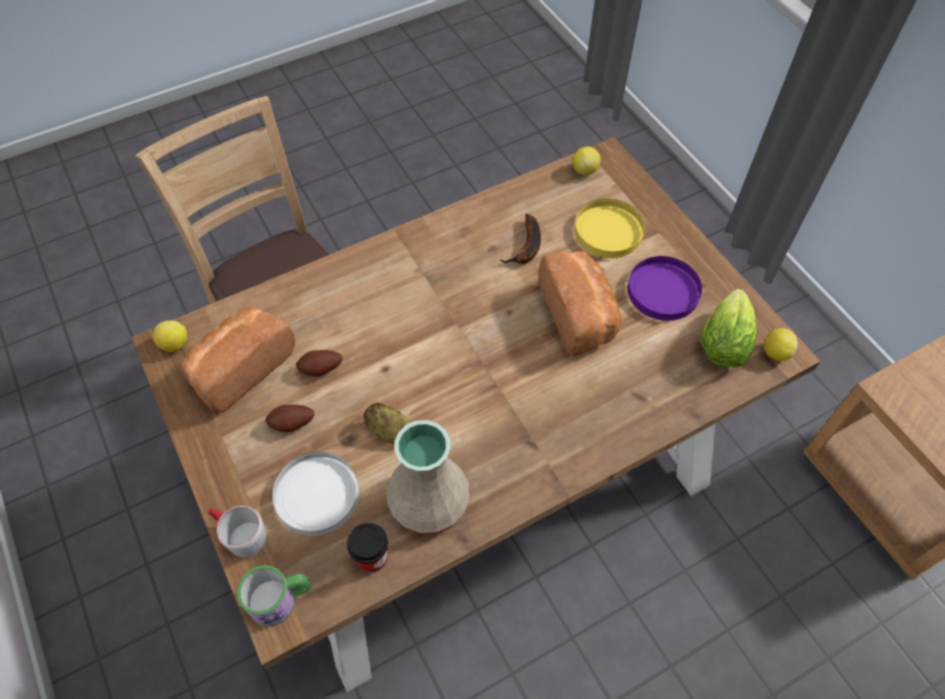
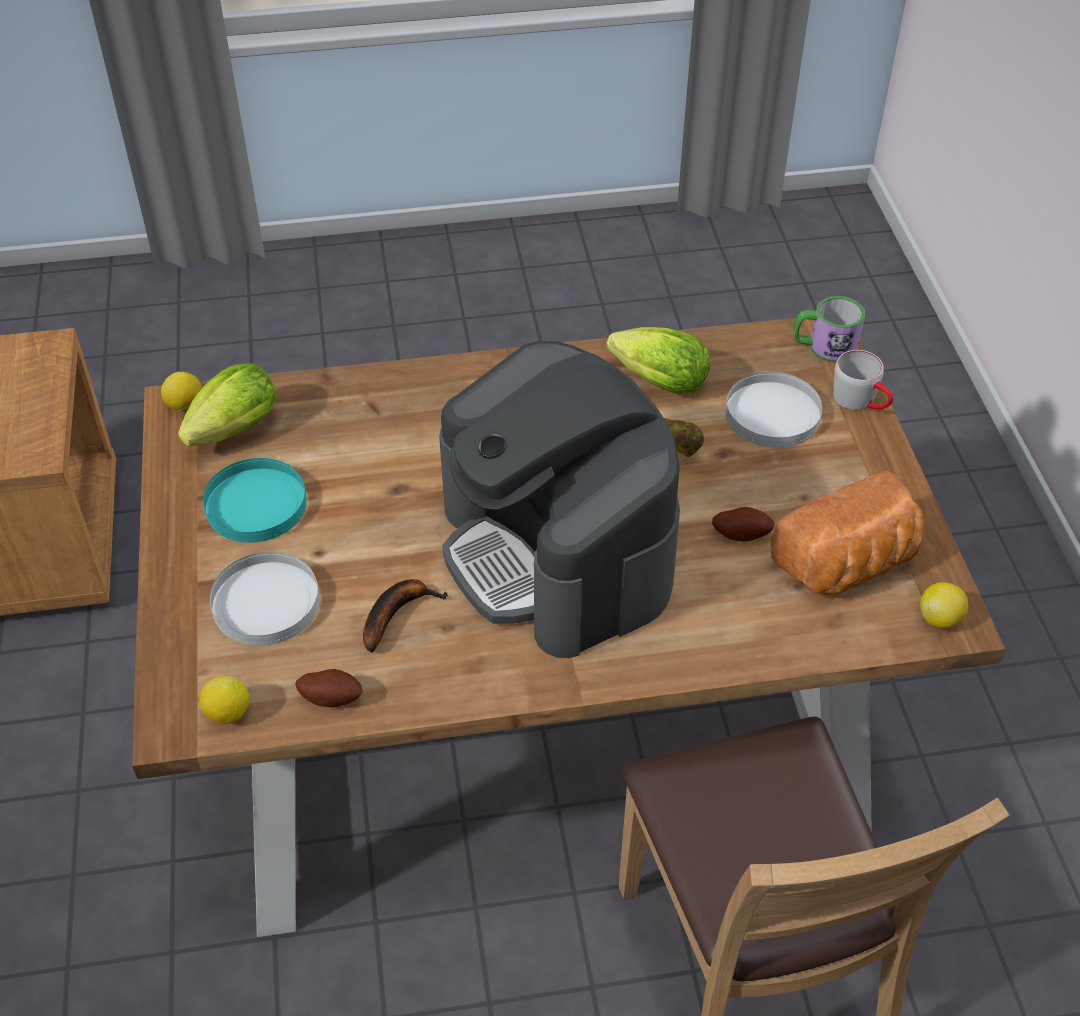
camera: 160 degrees left, 10 degrees down
(292, 424) = (789, 485): potato -> potato (331, 697)
(372, 558) = (726, 353): cup -> none
(427, 501) = (654, 380): beige vase -> lettuce
(445, 316) = (557, 553): none -> coffee machine
(580, 315) = (382, 506): bread -> none
(608, 231) = (267, 602): yellow plate -> white plate
(663, 291) = (256, 504): purple plate -> turquoise plate

